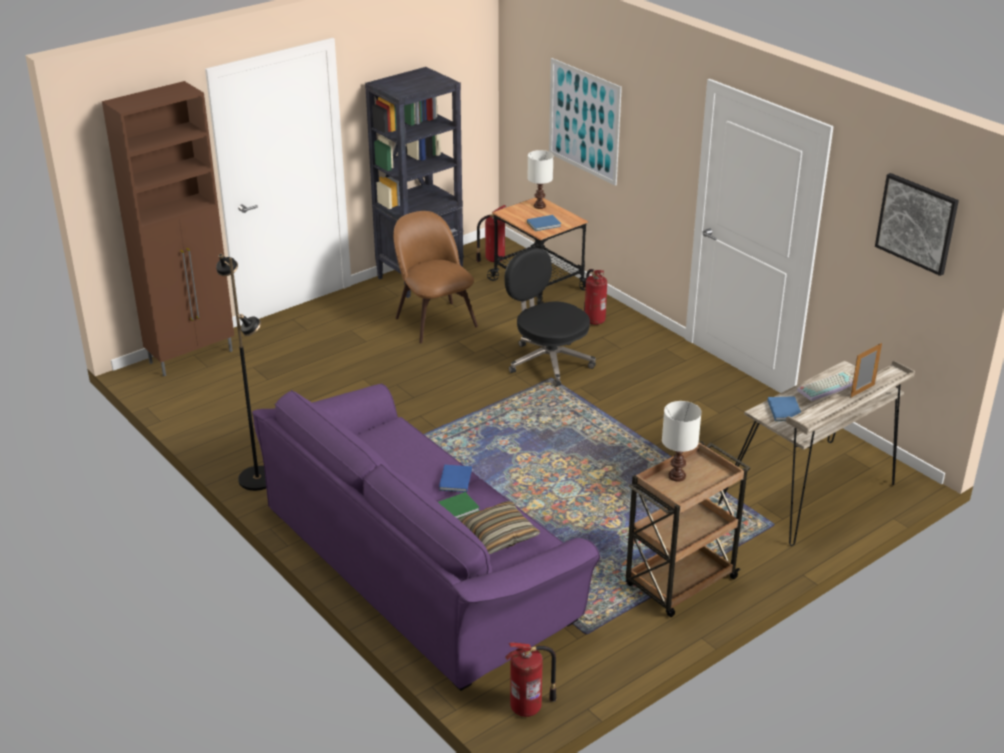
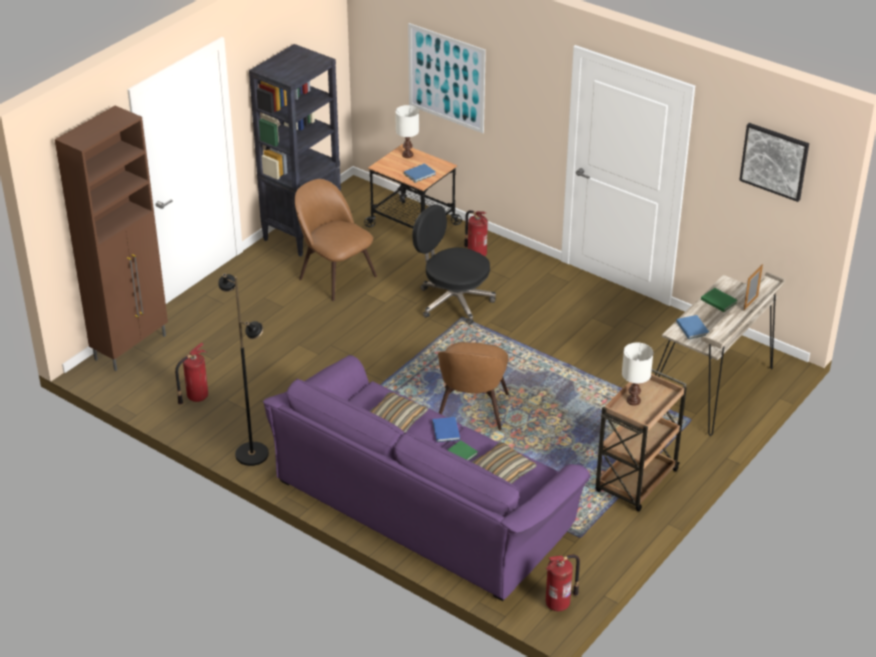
camera: 15 degrees left, 5 degrees up
(404, 459) = (396, 420): none -> pillow
(493, 259) = (361, 204): fire extinguisher -> fire extinguisher (196, 397)
(519, 474) = (472, 411): none -> brown chair
(828, 386) = (718, 300): keyboard -> green book

